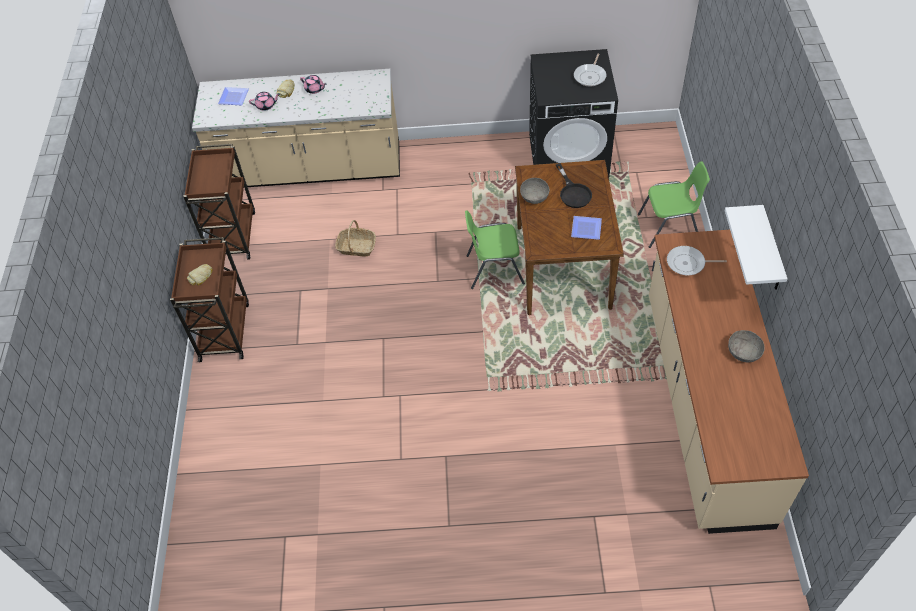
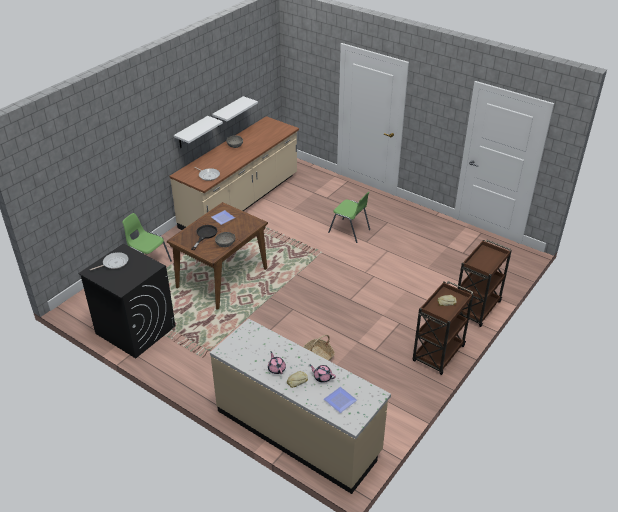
camera: 145 degrees left, 15 degrees down
(232, 235) = (392, 415): brown cart -> brown cart (476, 309)
(494, 269) = (257, 297): green chair -> green chair (350, 231)
(799, 342) = (228, 112): none -> white shelf

